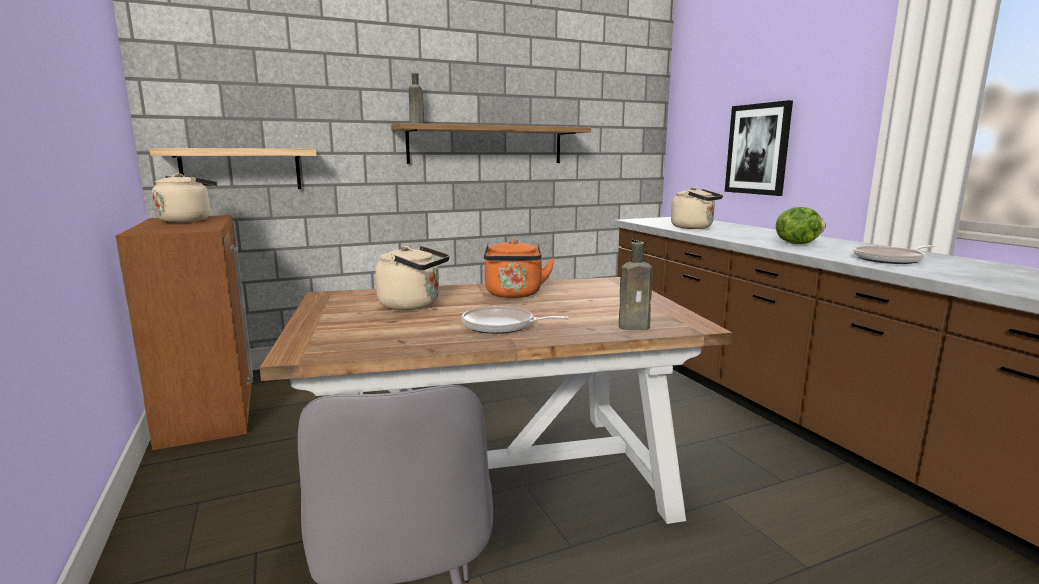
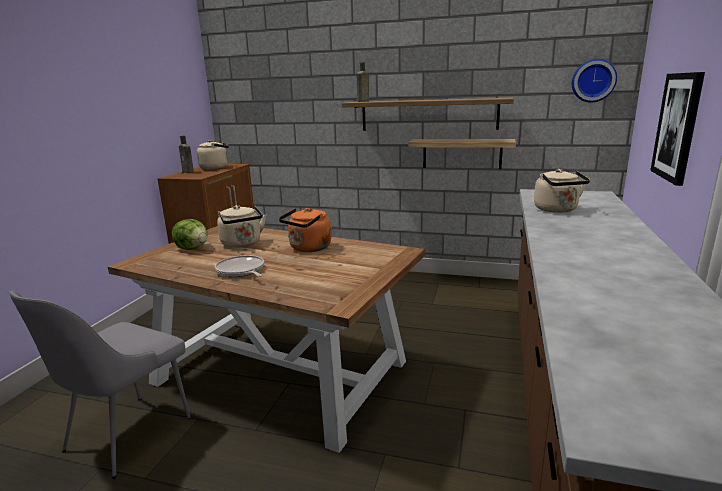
camera: 40 degrees right, 5 degrees up
(241, 169) = (261, 134): shelf -> shelf (462, 153)
(635, 116) = (593, 80): none -> wall clock
(636, 327) = (303, 294): brown bottle -> brown bottle (188, 172)
(797, 243) = (586, 248): lettuce -> lettuce (193, 248)
(890, 260) = (604, 291): frying pan -> none

